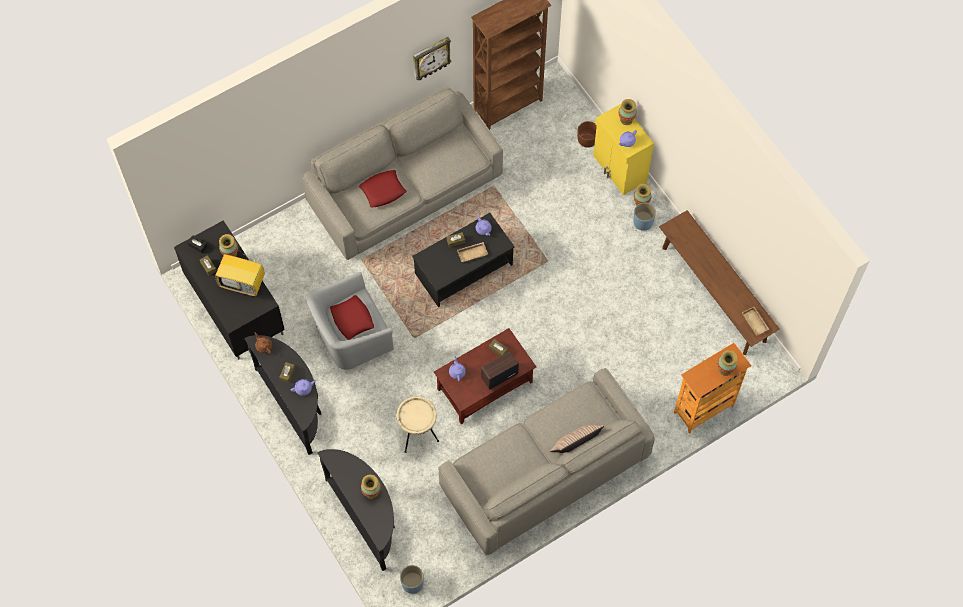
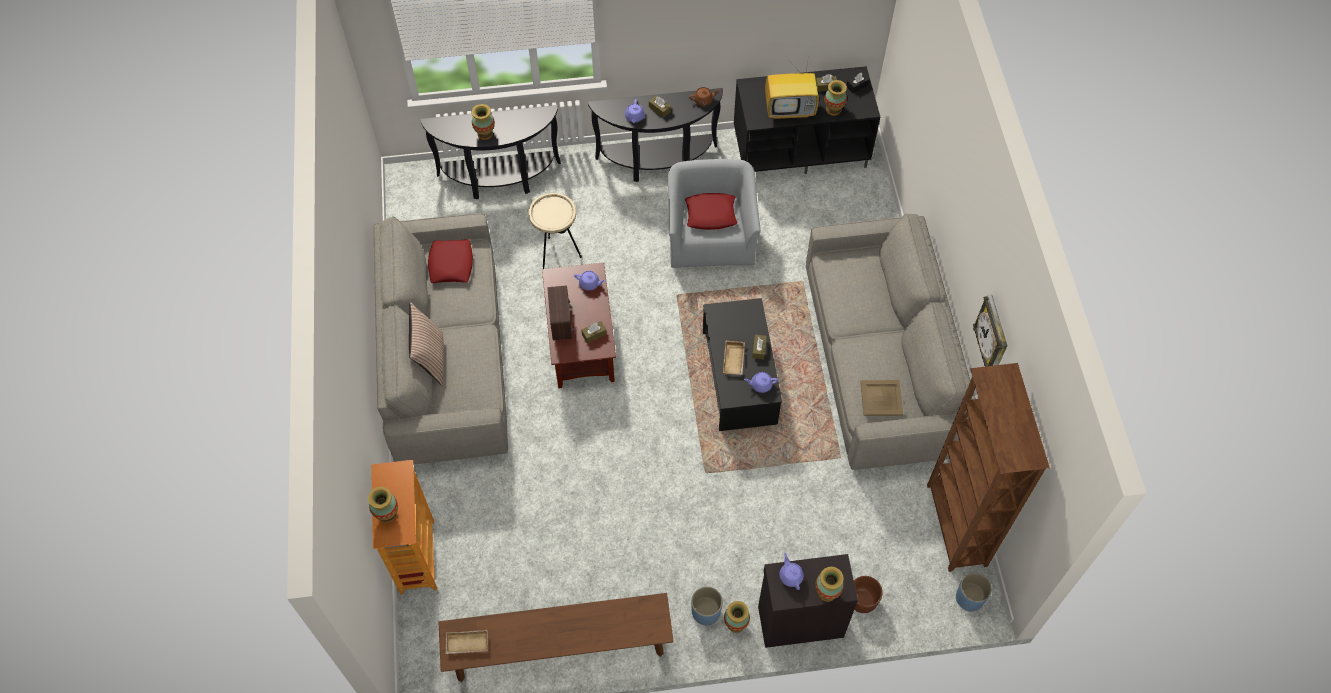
camera: 115 degrees right, 5 degrees down
(243, 283) = (790, 109): television -> television turned 135 degrees counterclockwise
(383, 190) = (862, 297): red pillow -> red pillow (451, 264)
(412, 583) = (408, 192): blue planter -> blue planter (969, 598)
(459, 153) = (881, 397): none -> beige tray
(619, 169) = (799, 620): yellow cabinet -> black cabinet

